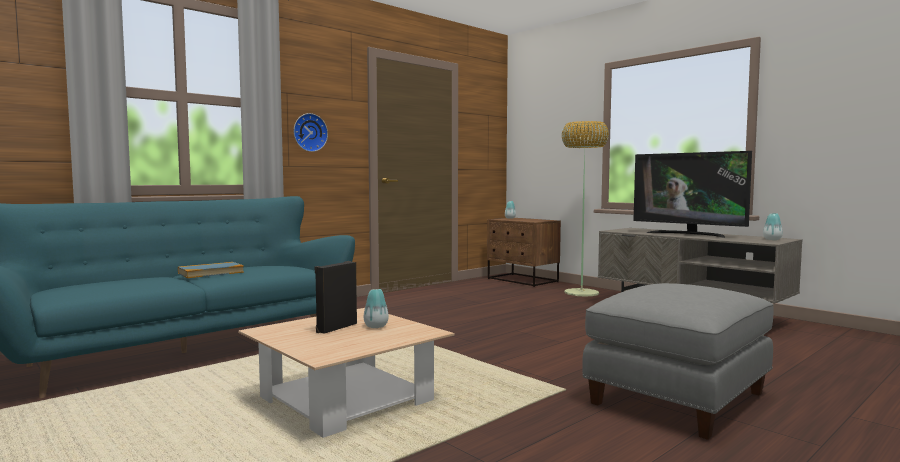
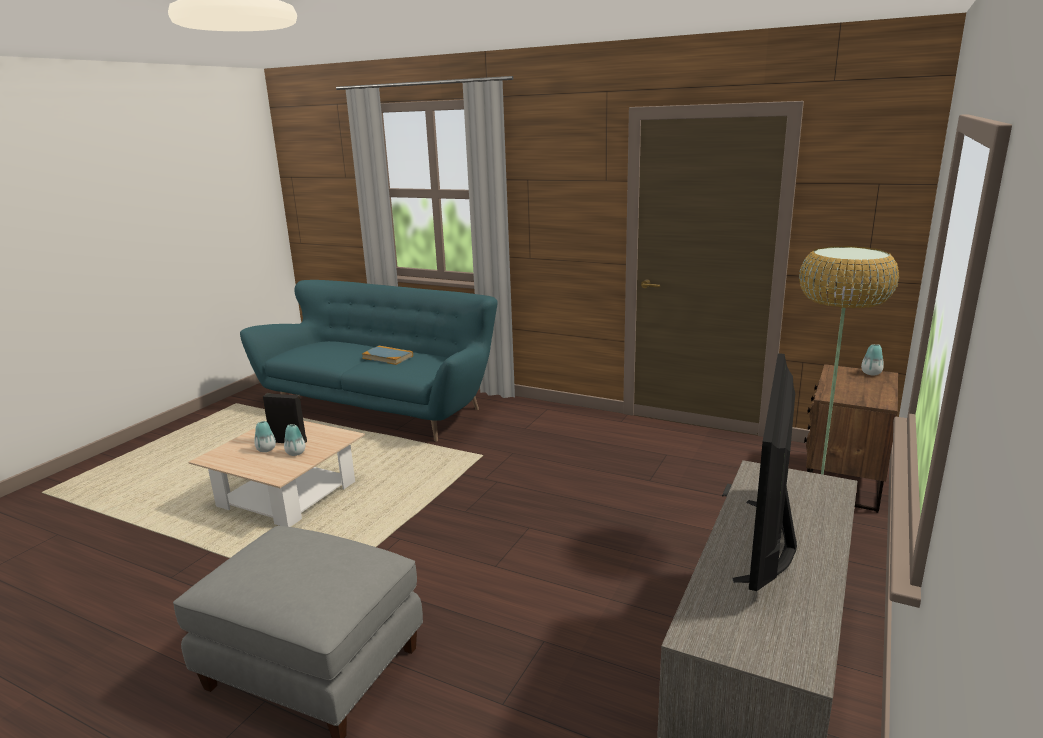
camera: 70 degrees right, 15 degrees up
(309, 132) = (549, 223): wall clock -> none
(772, 239) = (762, 645): vase -> vase (266, 449)

